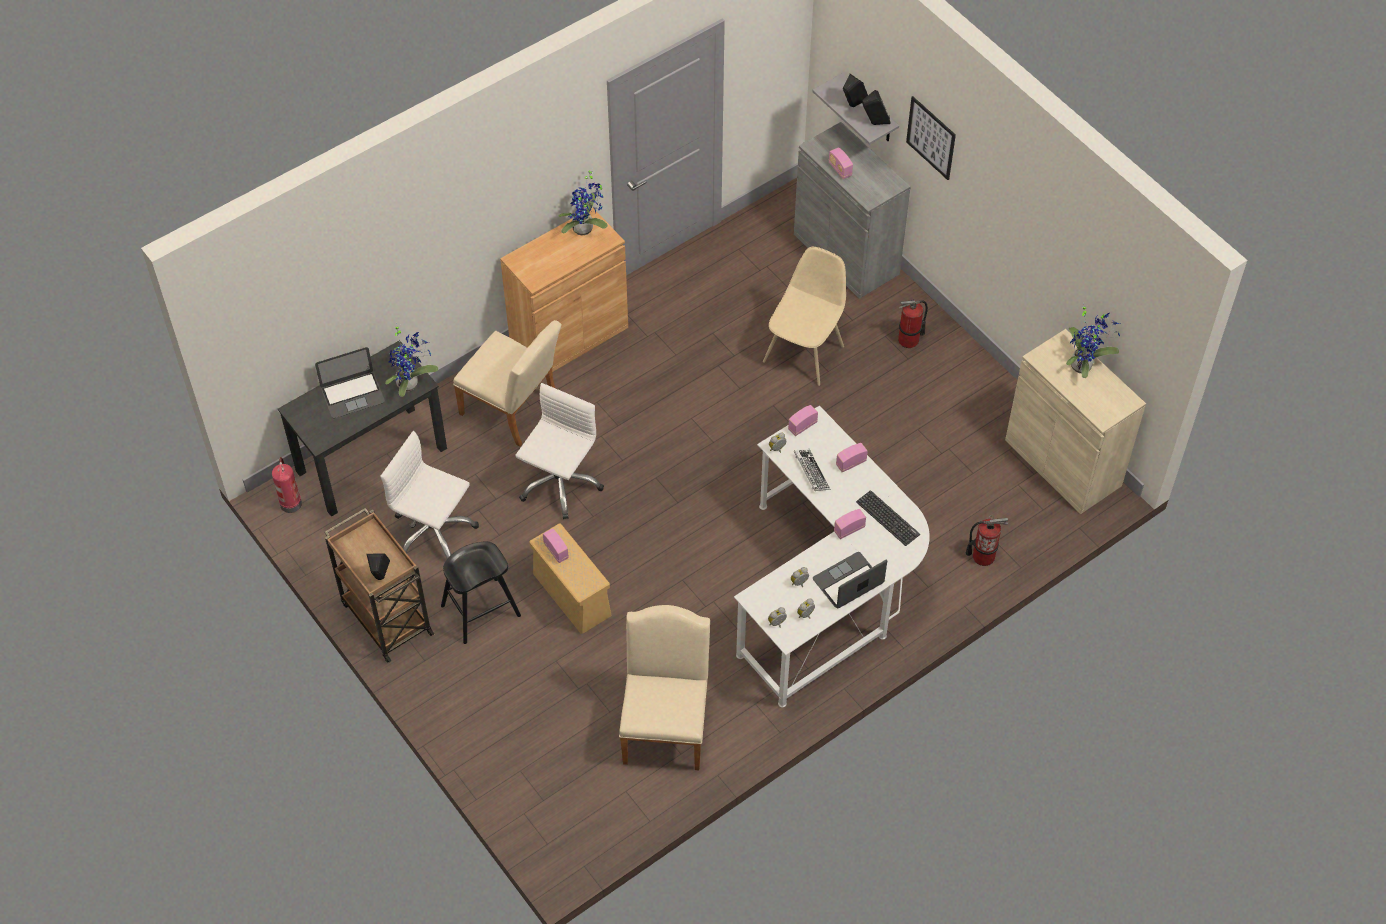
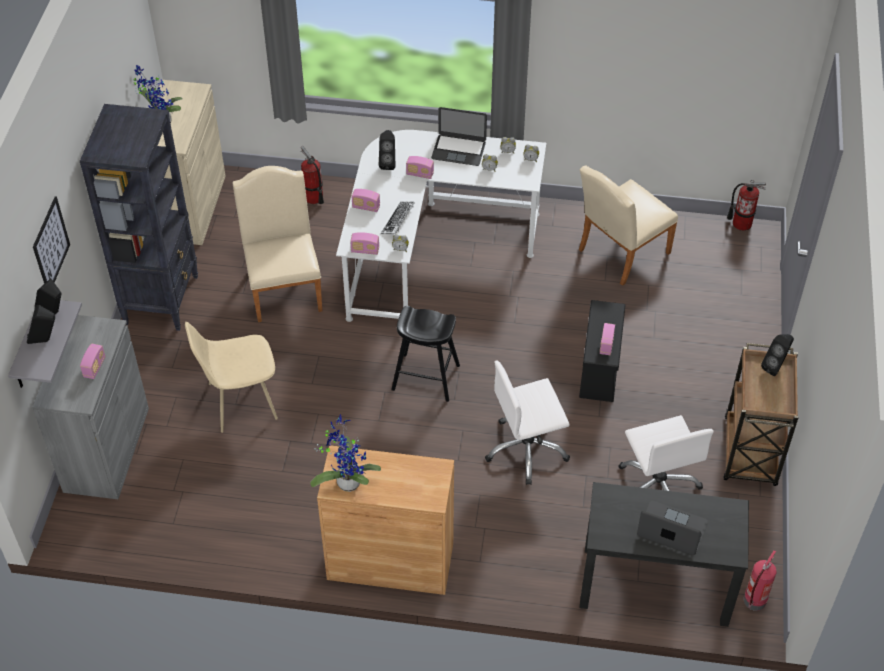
camera: 135 degrees left, 5 degrees down
(410, 383) = (614, 501): potted plant -> none
(480, 611) = (675, 406): black stool -> black stool (426, 377)
(514, 410) = (500, 534): beige chair -> beige chair (284, 286)
(571, 594) = (600, 370): beige storage box -> black storage box
(887, 518) = (388, 163): keyboard -> black speaker
(909, 340) = (161, 351): fire extinguisher -> fire extinguisher (741, 223)
(967, 375) = (162, 299): none -> black bookcase

